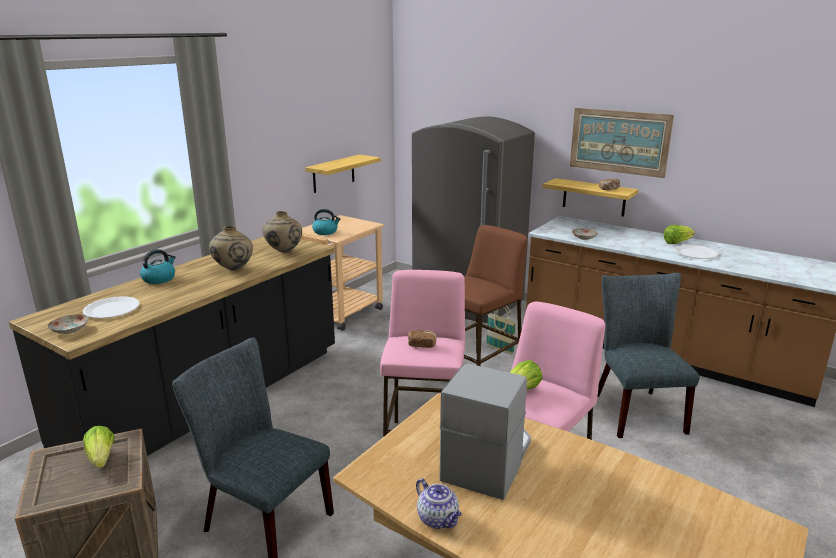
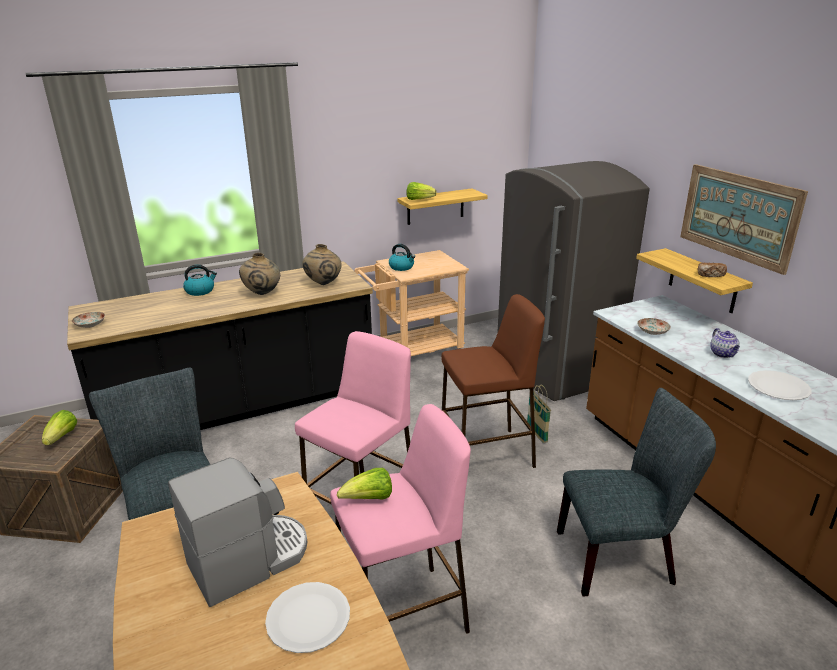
camera: 30 degrees right, 5 degrees up
(112, 309) = (136, 312): white plate -> white plate (308, 618)
(422, 345) = (345, 415): bread -> none
(438, 519) = (141, 600): teapot -> teapot (723, 354)
(634, 410) = (622, 557): grey chair -> grey chair turned 60 degrees clockwise
(676, 242) = (772, 365): lettuce -> lettuce (419, 199)

